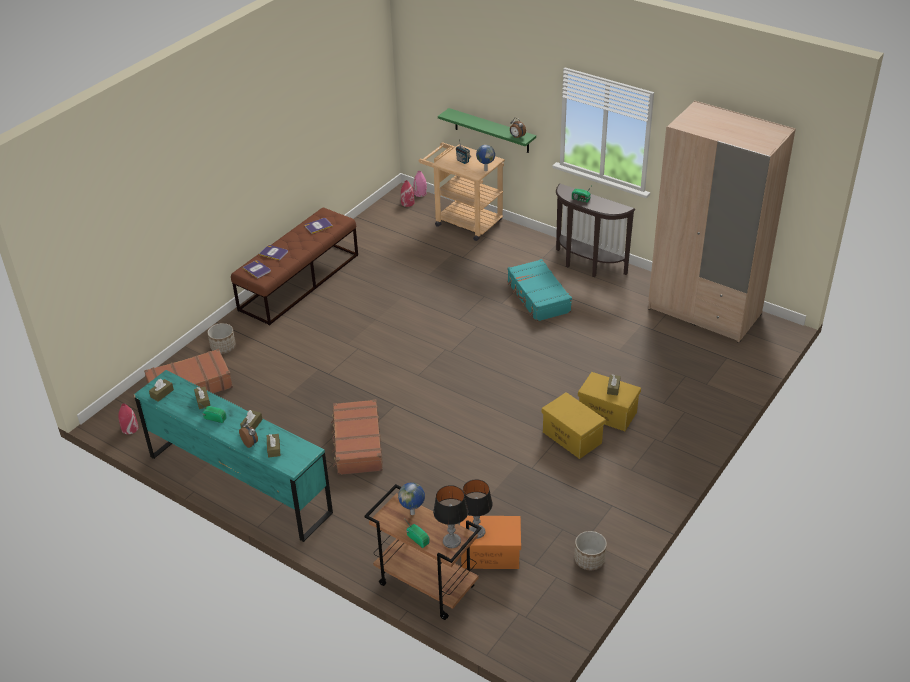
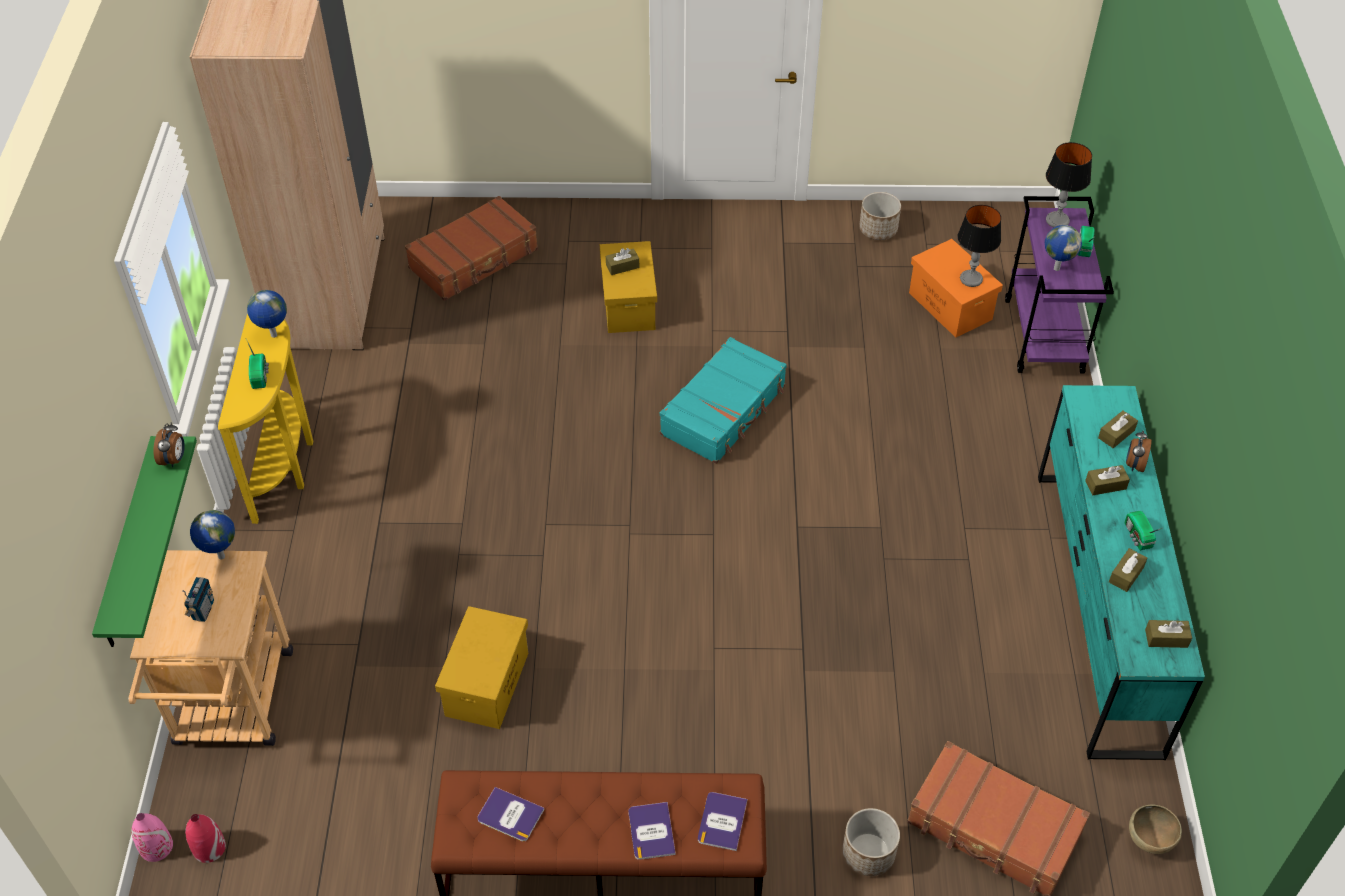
camera: 125 degrees left, 10 degrees up
(129, 428) = (1149, 840): red vase -> brown bowl
(357, 444) = (907, 522): brown suitcase -> brown suitcase (474, 259)
(425, 585) = (1044, 336): brown cart -> purple cart
(538, 297) = (416, 484): turquoise suitcase -> turquoise suitcase (724, 410)
(572, 437) = (701, 318): yellow storage box -> yellow storage box (487, 683)
(586, 266) = (286, 463): brown console table -> yellow console table
(605, 208) = (273, 336): none -> globe

